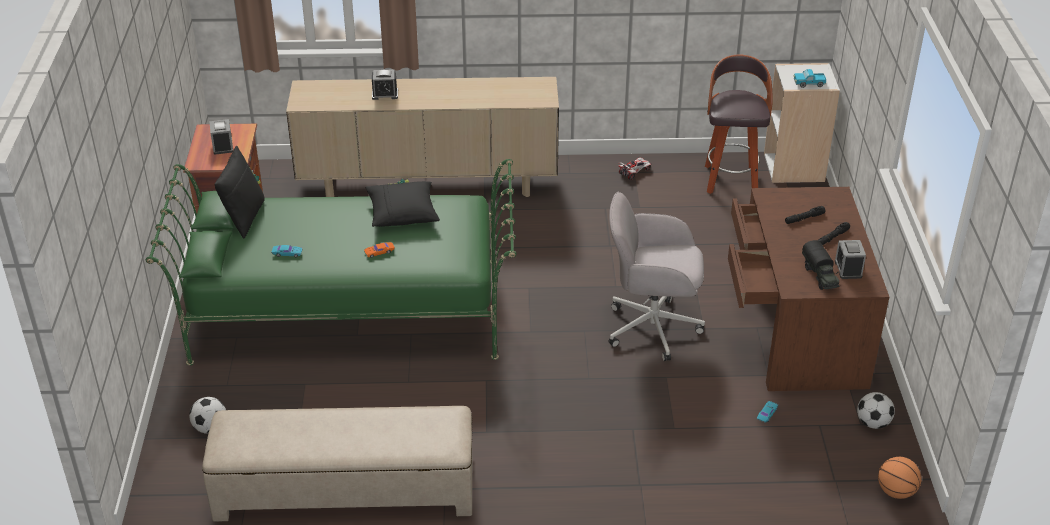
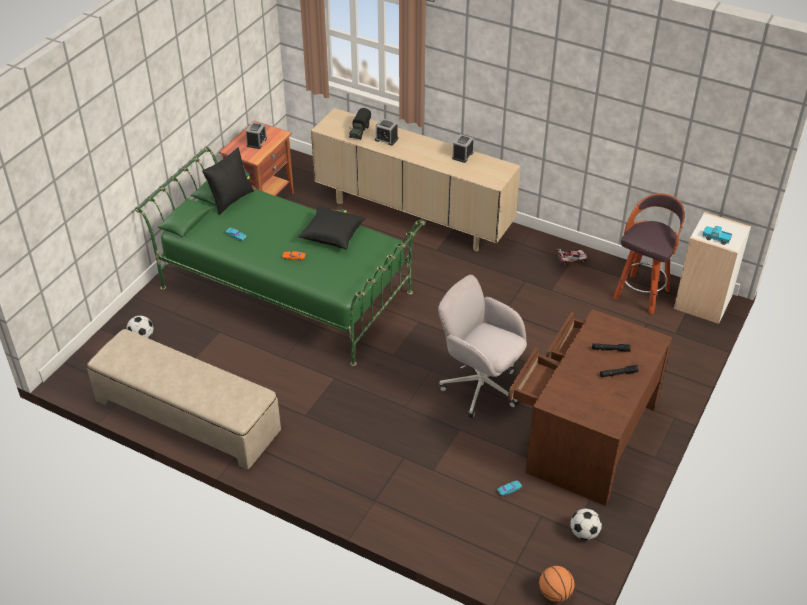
camera: 30 degrees right, 5 degrees up
(820, 276) = (579, 400): toy truck -> toy truck (359, 131)
(848, 269) = (607, 404): alarm clock -> alarm clock (462, 155)

